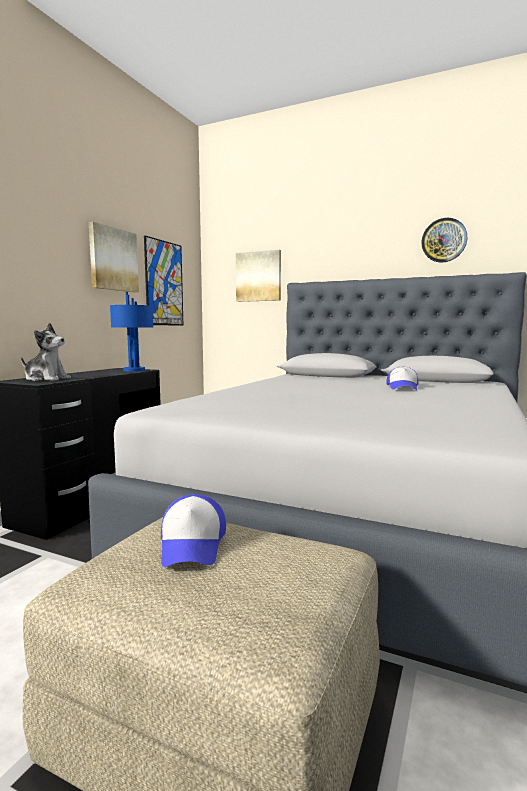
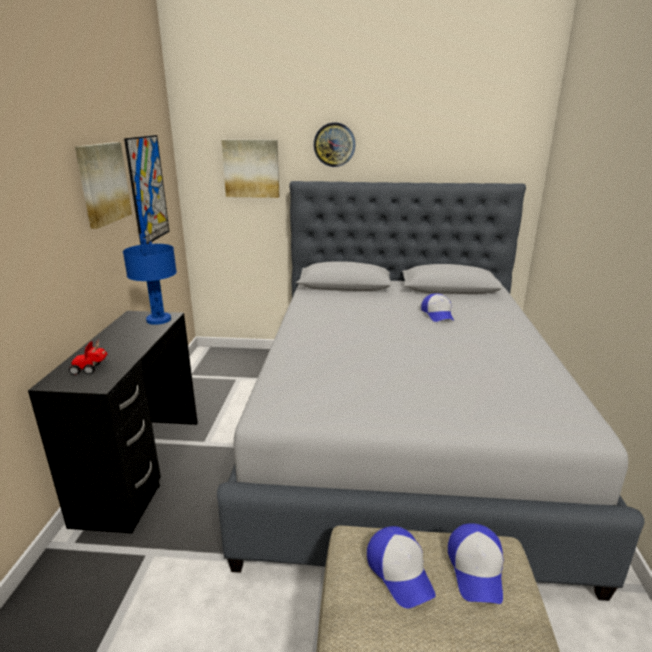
camera: 20 degrees left, 15 degrees up
(46, 379) = (91, 369): plush toy -> toy car
(284, 559) = (476, 569): none -> cap
(444, 240) = (452, 144): wall clock -> wall clock (334, 144)

